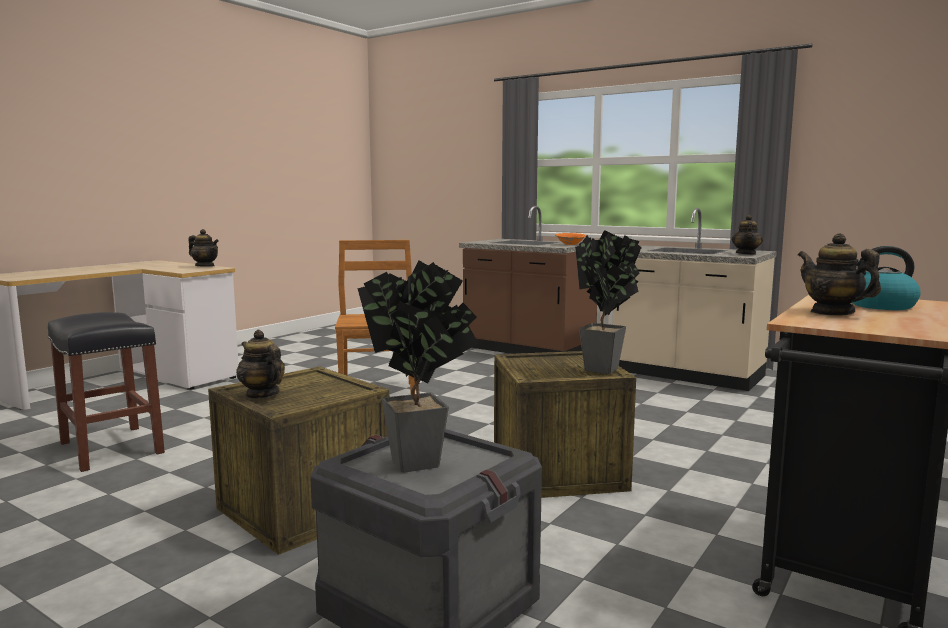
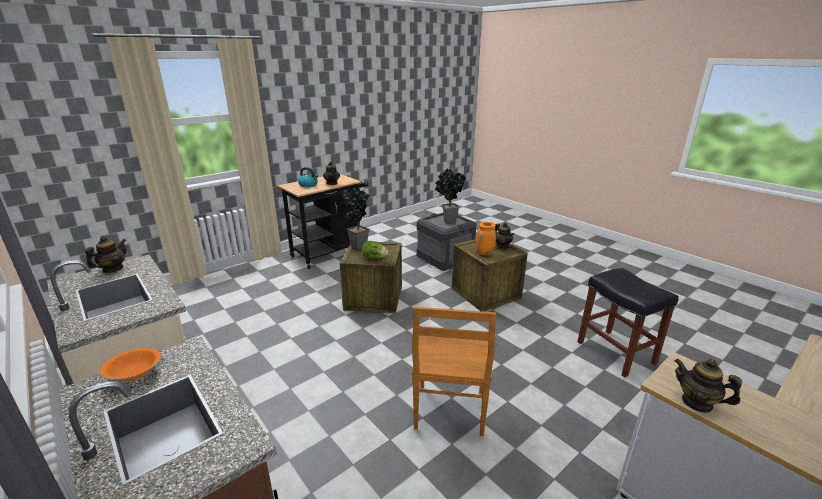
camera: 165 degrees left, 15 degrees up
(313, 380) = (485, 253): none -> orange vase
(544, 361) = (374, 258): none -> lettuce

